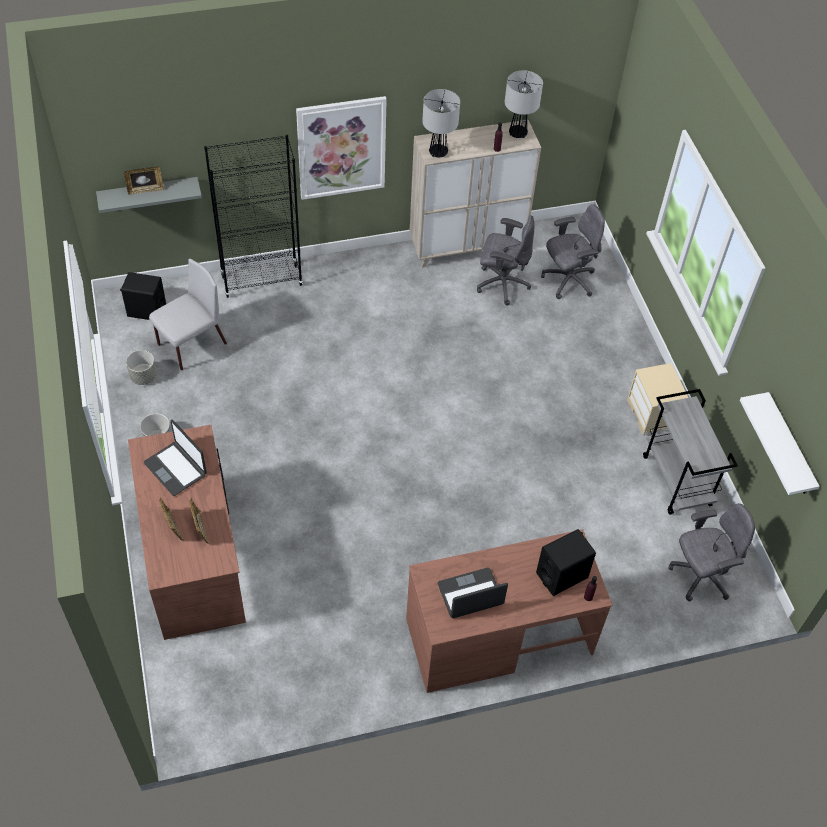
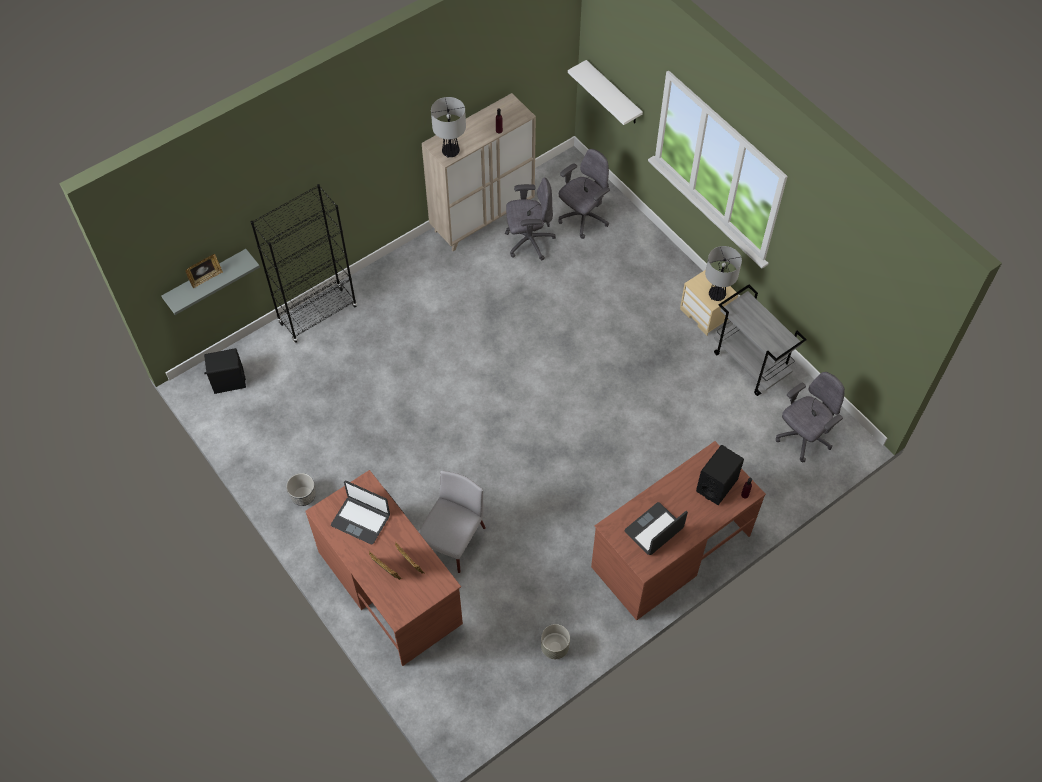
camera: 20 degrees left, 5 degrees up
(144, 377) = (260, 444): grey planter -> grey planter (555, 647)
(191, 345) = (286, 399): grey chair -> grey chair (453, 542)
(341, 147) = (363, 176): picture -> none
(517, 134) = (509, 110): table lamp -> table lamp (716, 295)
(789, 446) = (849, 313): white shelf -> white shelf (613, 93)

